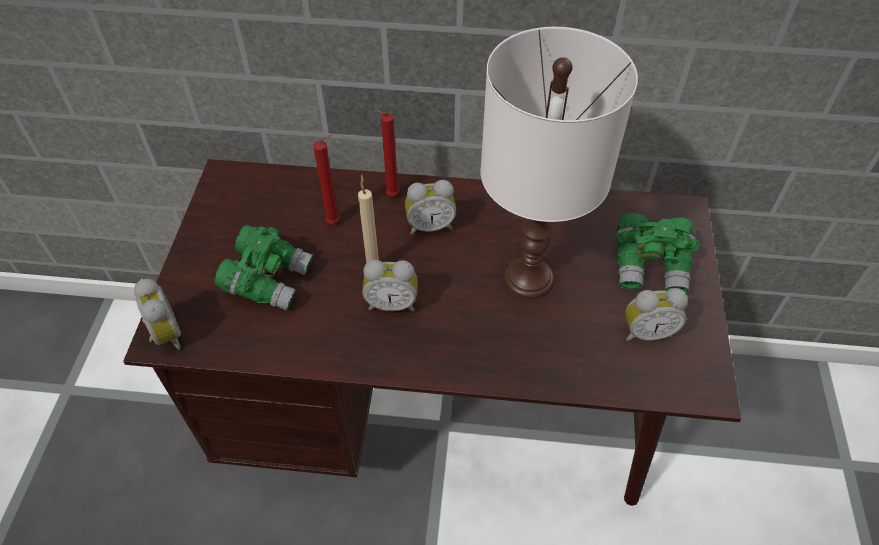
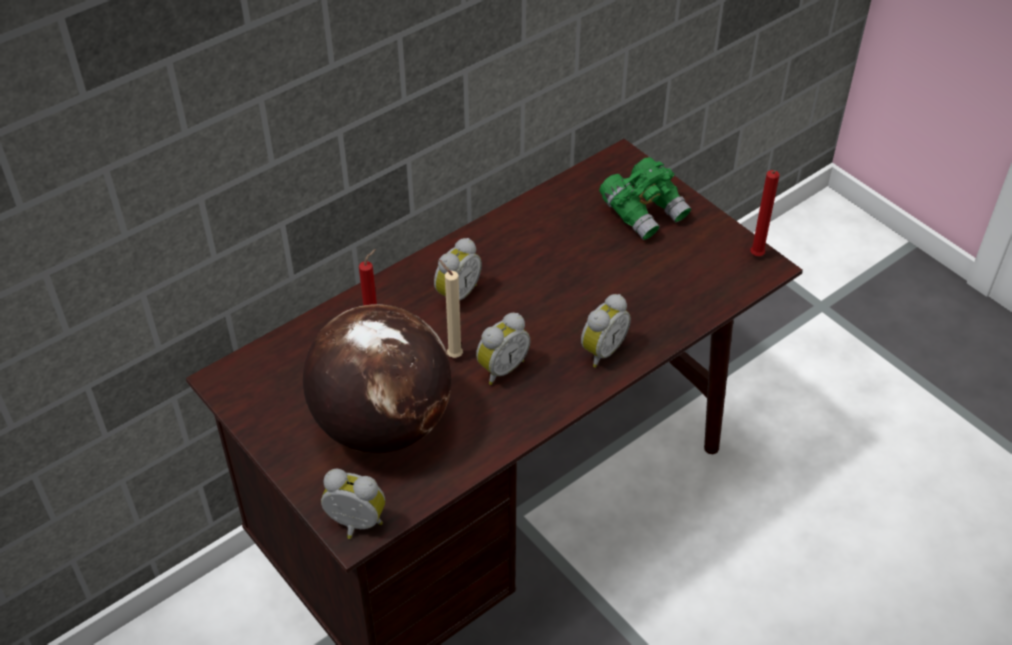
camera: 45 degrees left, 5 degrees down
(268, 279) = (381, 424): green binoculars -> globe
(390, 195) = (393, 294): red candle -> red candle (755, 257)
(529, 277) = (574, 279): white table lamp -> none
(646, 331) = (691, 258): alarm clock -> alarm clock (601, 350)

